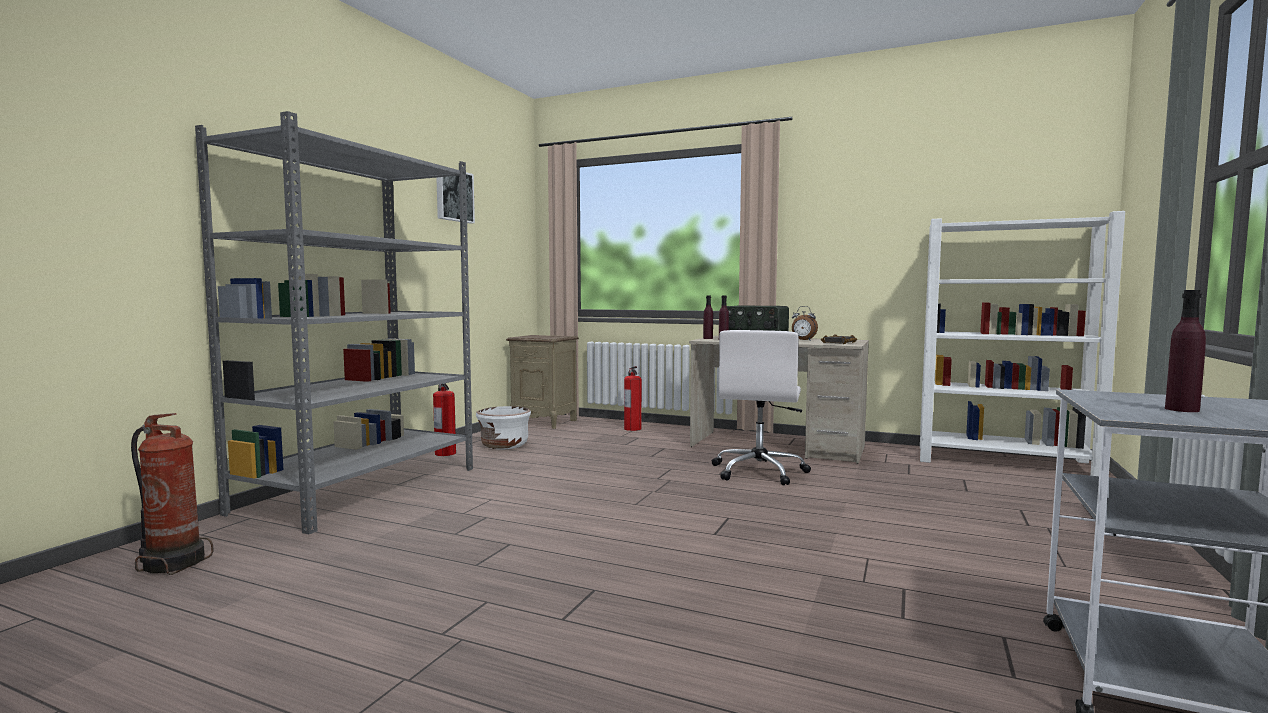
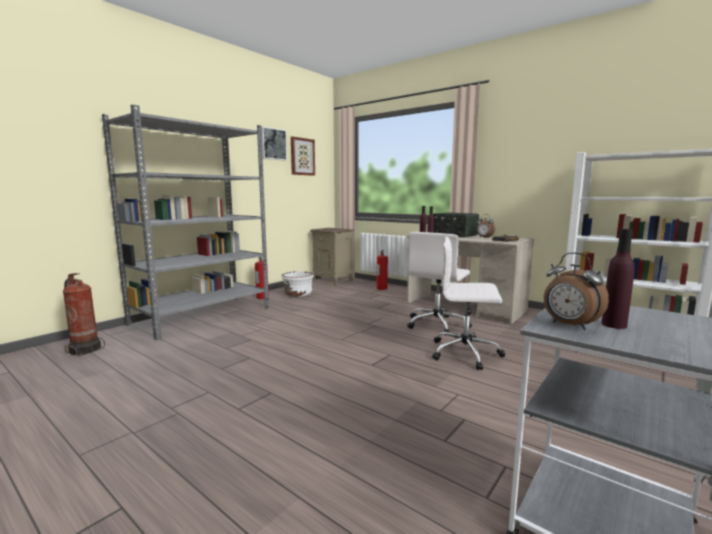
camera: 15 degrees right, 5 degrees up
(493, 218) = (302, 156): none -> picture
(832, 505) = (466, 353): none -> white office chair
(1141, 413) = (569, 325): none -> alarm clock

